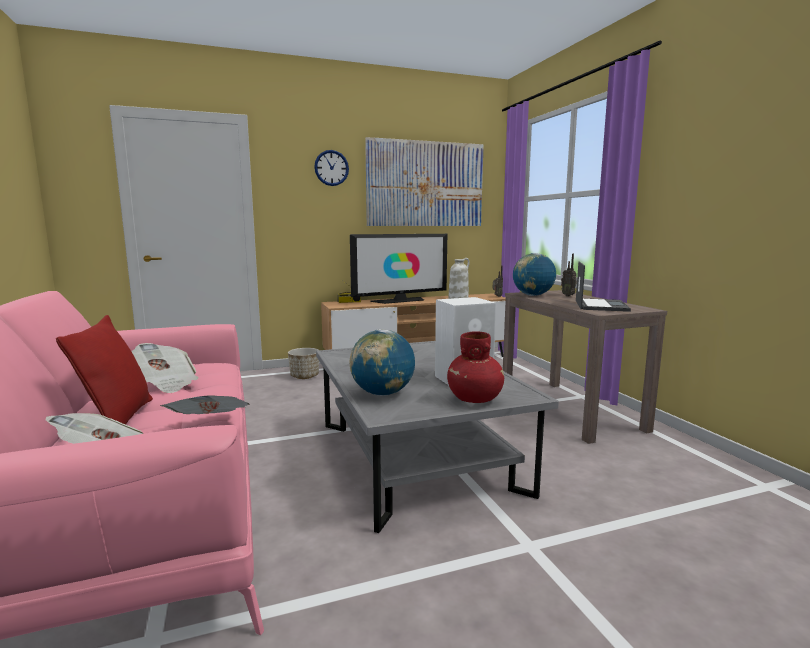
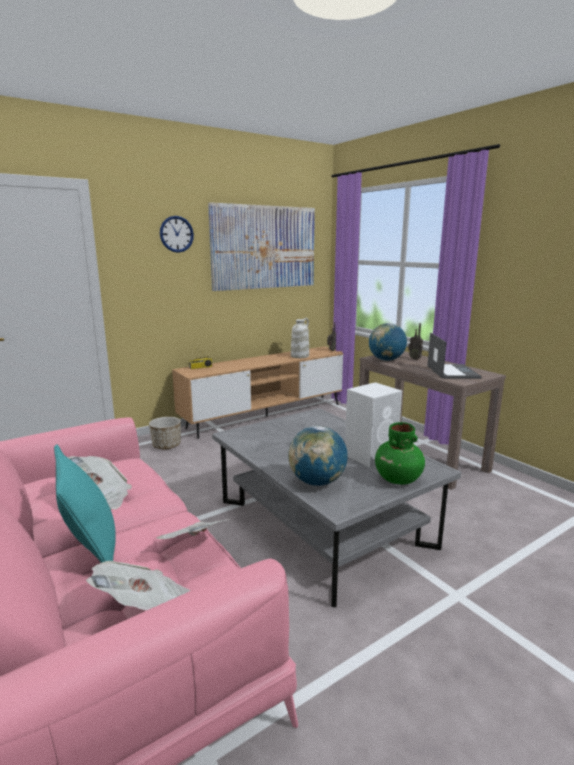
camera: 15 degrees left, 5 degrees up
(119, 420) = (92, 551): red pillow -> turquoise pillow
(400, 300) = (248, 362): television -> none
(475, 399) = (398, 479): red vase -> green vase

